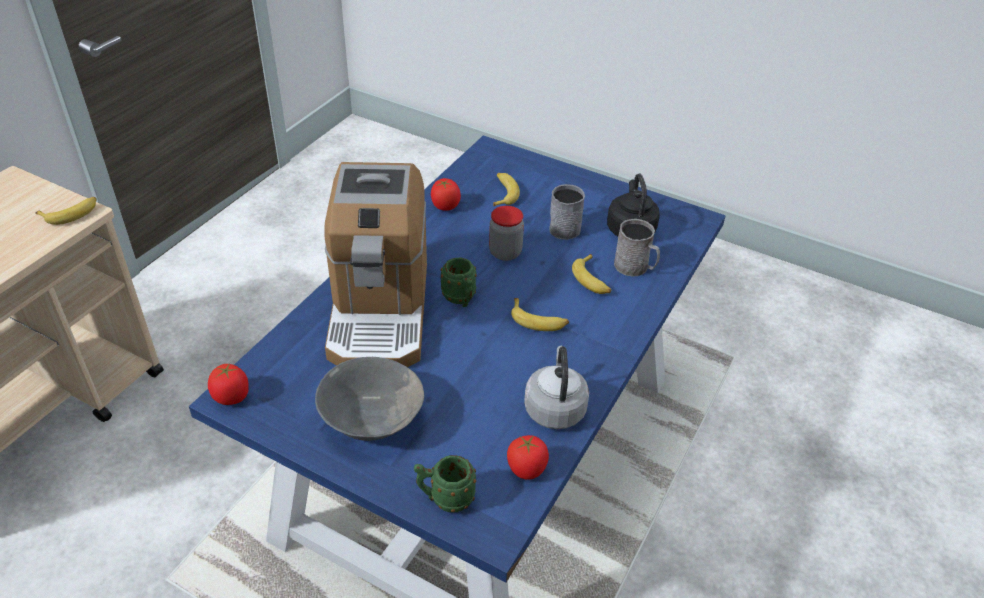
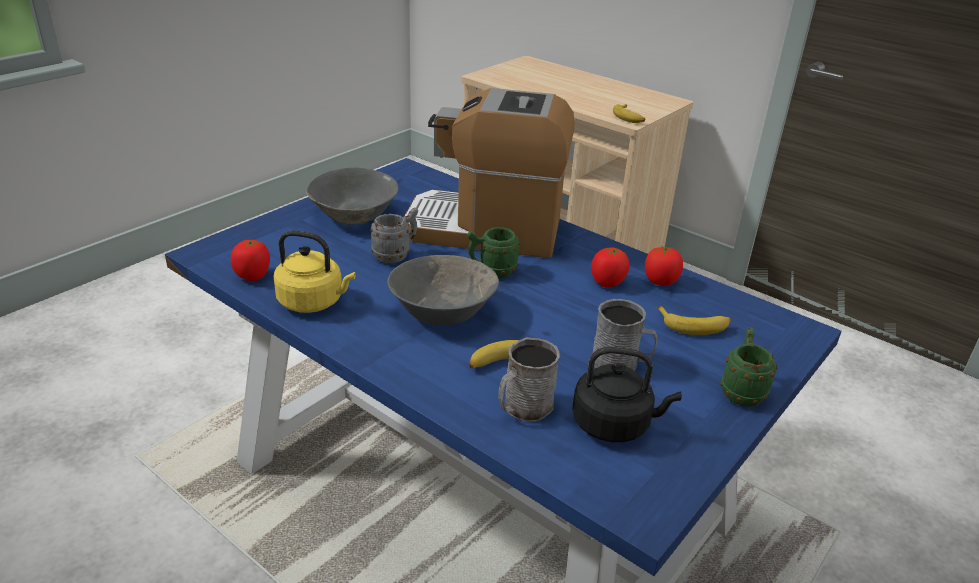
camera: 100 degrees right, 10 degrees down
(232, 397) = (407, 170): tomato -> tomato (607, 283)
(445, 498) = (252, 237): green mug -> green mug (741, 390)
(450, 367) = (396, 255): none -> grey mug
(505, 252) = (568, 309): jar -> none
(538, 320) = (443, 313): banana -> grey bowl
(554, 407) = (314, 302): grey kettle -> yellow kettle

